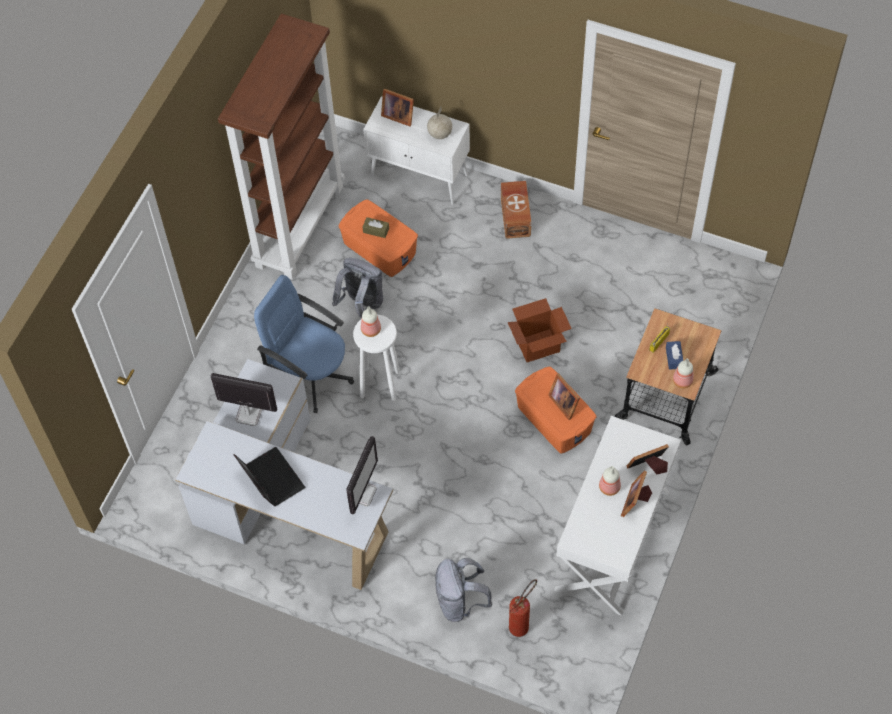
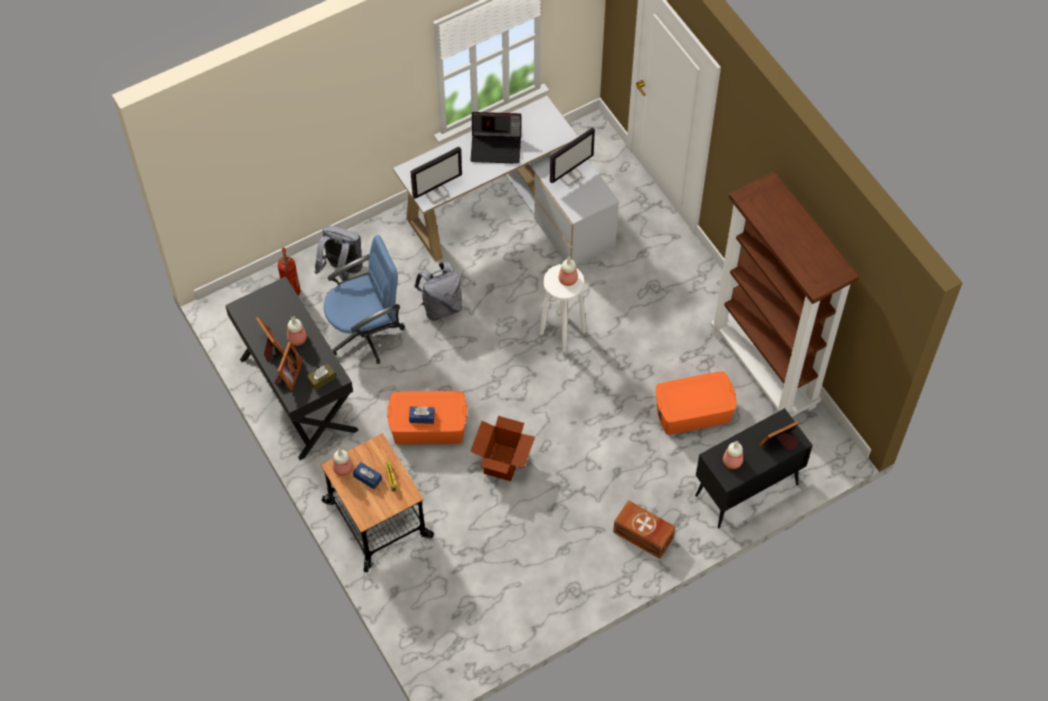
camera: 125 degrees right, 0 degrees up
(311, 375) = (609, 292): blue office chair -> blue office chair (365, 332)
(361, 304) = (647, 365): grey backpack -> grey backpack (441, 306)
(362, 493) = (436, 192): monitor -> monitor turned 90 degrees counterclockwise
(376, 230) = (696, 394): brown tissue box -> brown tissue box (322, 379)
(420, 177) = (745, 490): white cabinet -> black cabinet
(440, 134) = (732, 462): globe -> bottle
(564, 402) = (422, 417): picture frame -> blue tissue box
(613, 540) = (297, 394): white desk -> black desk

